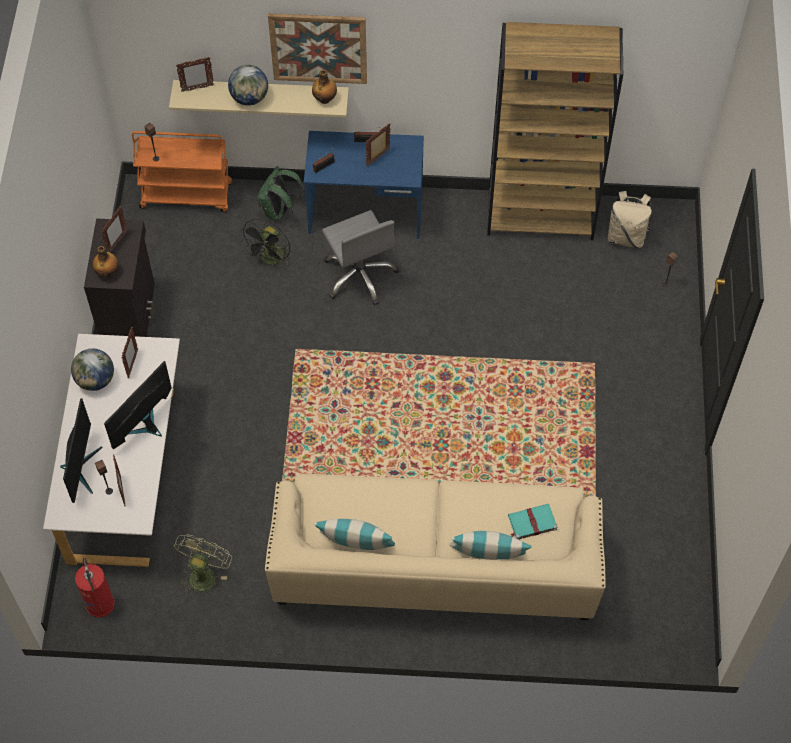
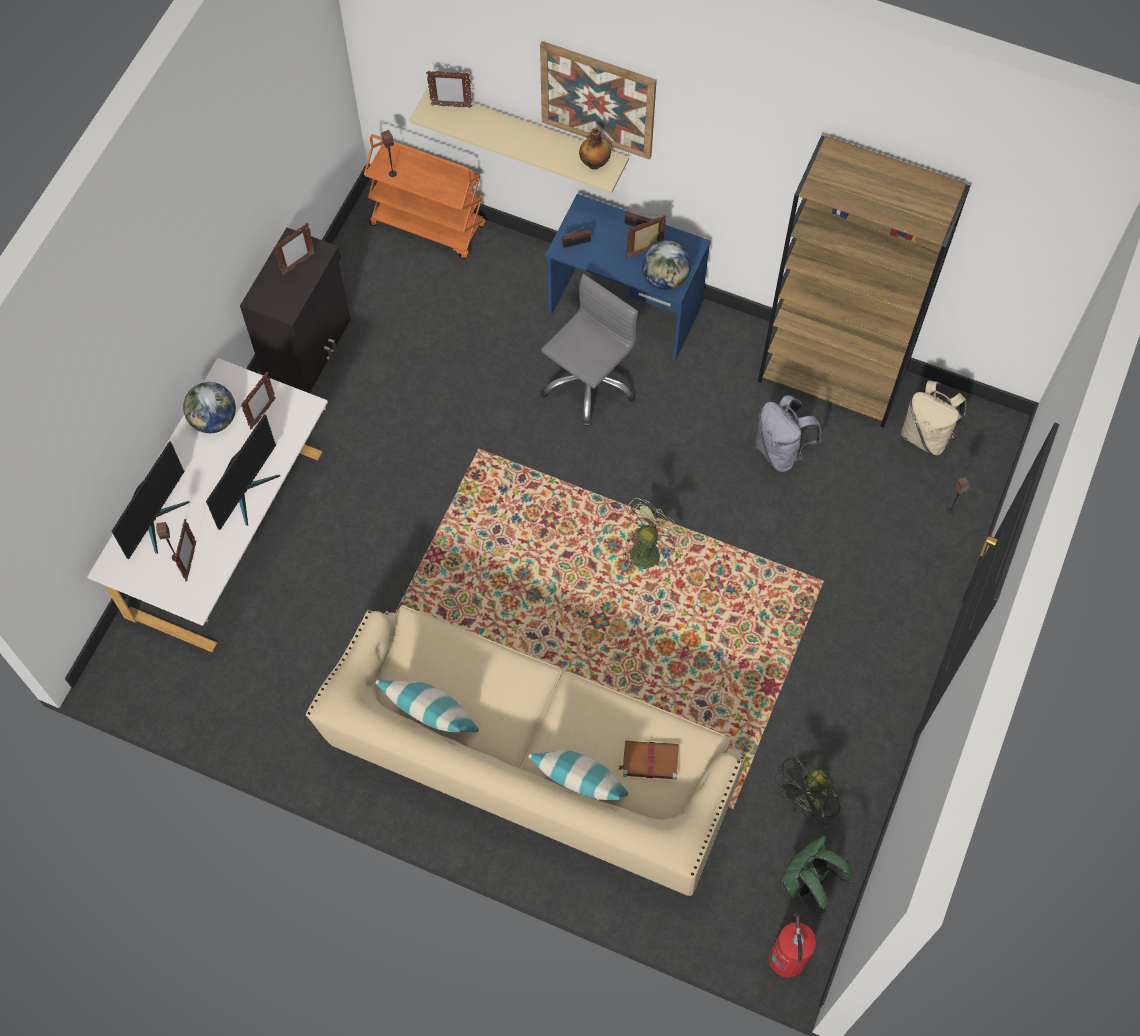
camera: 20 degrees right, 5 degrees up
(100, 603) = (143, 676): fire extinguisher -> fire extinguisher (787, 957)
(108, 272) = (273, 296): bottle -> none
(145, 425) = (247, 492): monitor -> monitor turned 150 degrees clockwise
(203, 573) = (269, 681): green fan -> green fan (648, 549)
(249, 98) = (507, 136): globe -> globe (665, 279)
(270, 260) = (492, 332): black fan -> black fan (806, 802)
(279, 211) = (526, 277): green backpack -> green backpack (807, 884)
(360, 275) = (588, 383): grey office chair -> grey office chair turned 135 degrees counterclockwise
(525, 280) = (781, 450): none -> grey backpack
(531, 522) = (649, 760): turquoise book -> brown book

